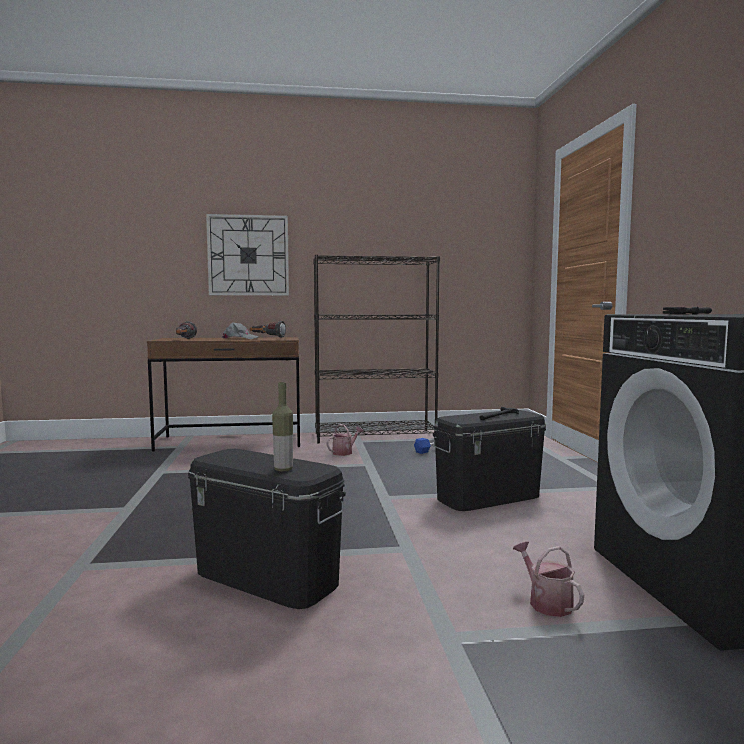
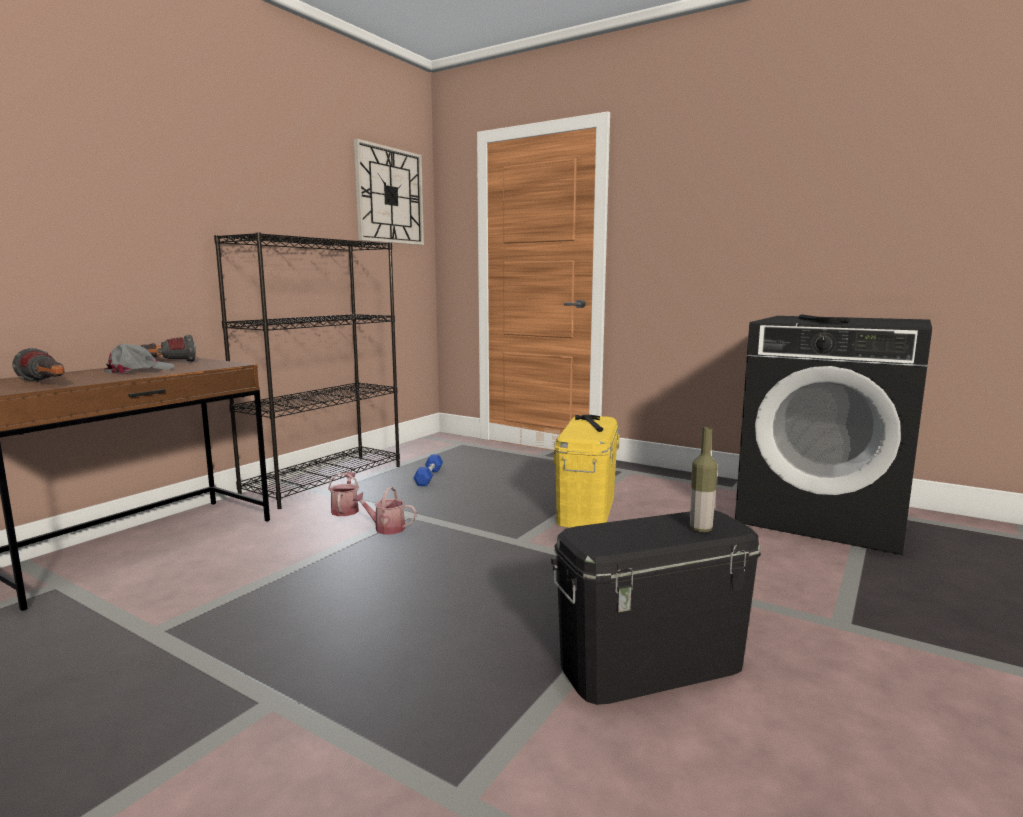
camera: 50 degrees left, 5 degrees up
(248, 255) = (102, 223): wall clock -> wall clock (389, 195)
(488, 497) = (586, 508): black storage box -> yellow storage box
(546, 602) = (806, 570): watering can -> watering can (385, 528)

